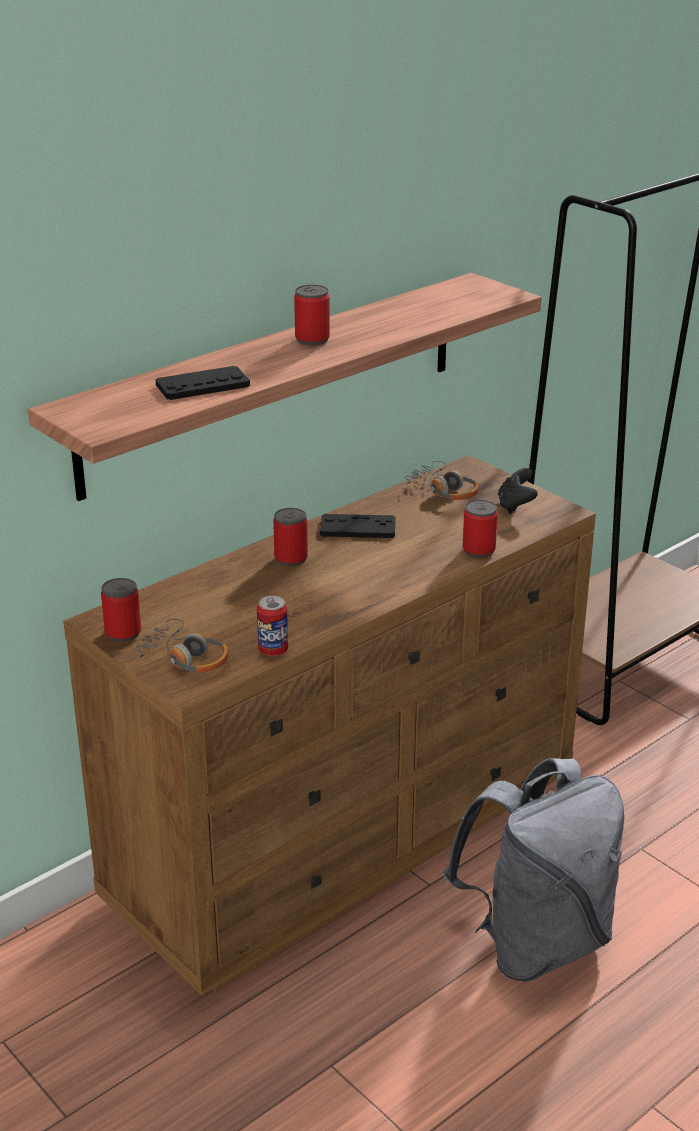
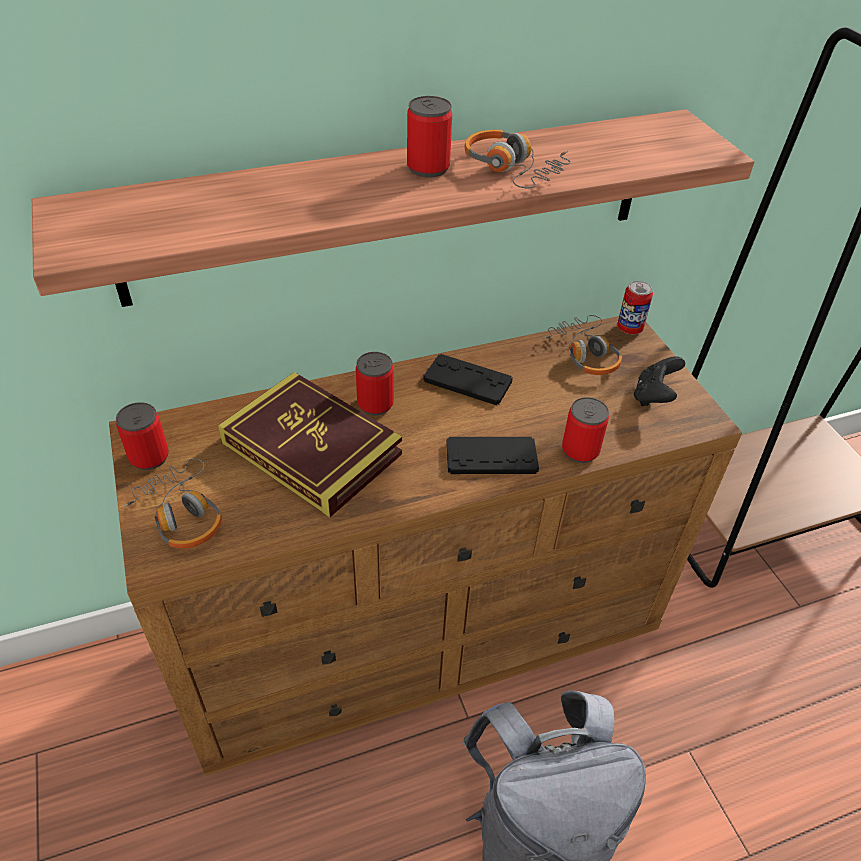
camera: 20 degrees right, 15 degrees up
(202, 385) = (246, 209): black game controller -> black game controller (491, 457)
(259, 597) = (311, 448): none -> book
(273, 650) = (276, 533): can -> can (629, 328)
(374, 330) = (512, 169): none -> headphones

